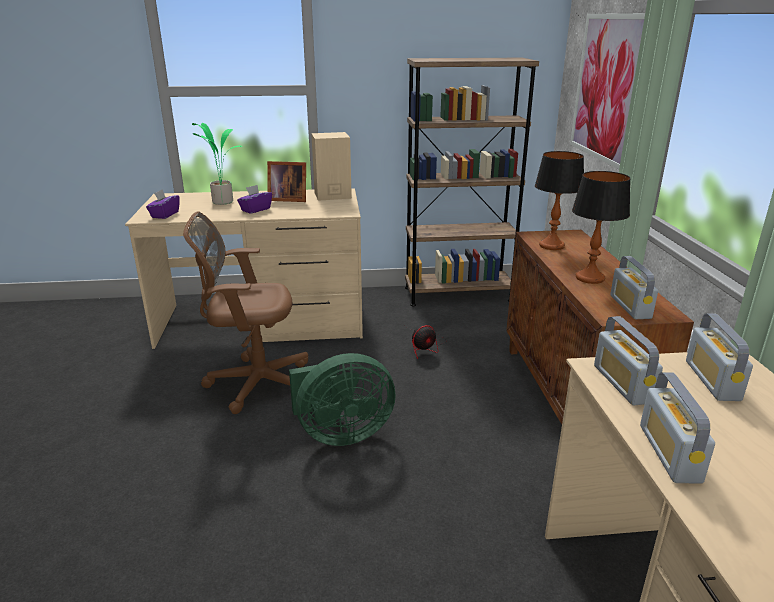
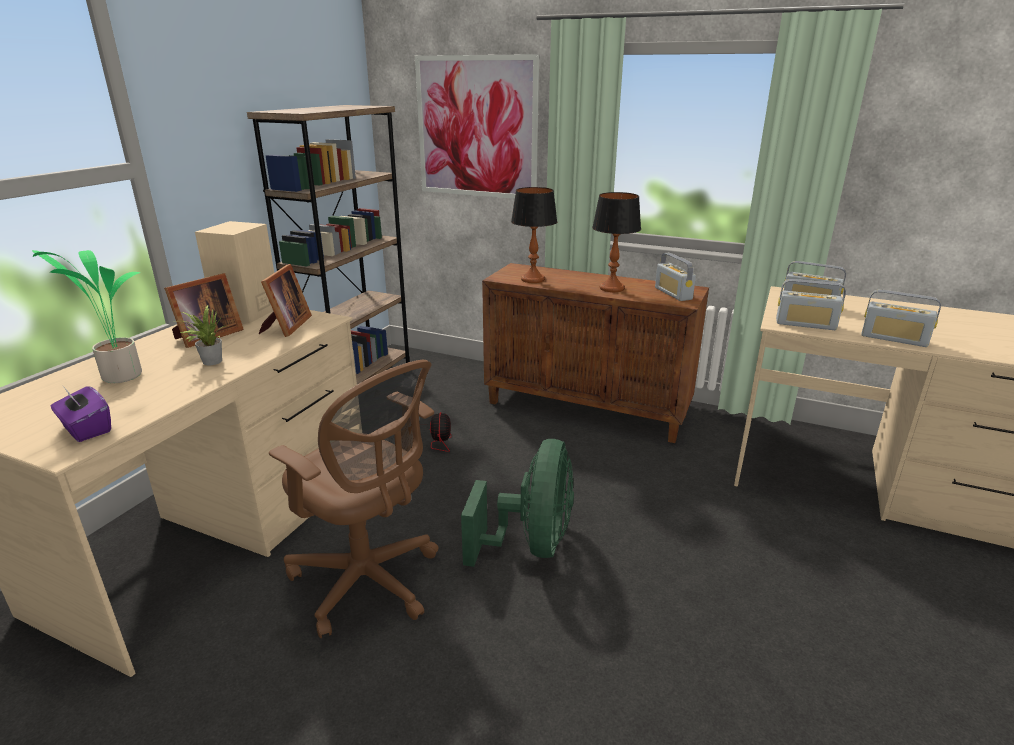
camera: 60 degrees left, 0 degrees up
(255, 209) = (209, 362): purple tissue box -> potted plant
(255, 383) = (369, 582): brown office chair -> brown office chair turned 75 degrees counterclockwise
(322, 208) = (286, 327): none -> picture frame
(630, 307) = (673, 293): radio -> radio turned 45 degrees clockwise

